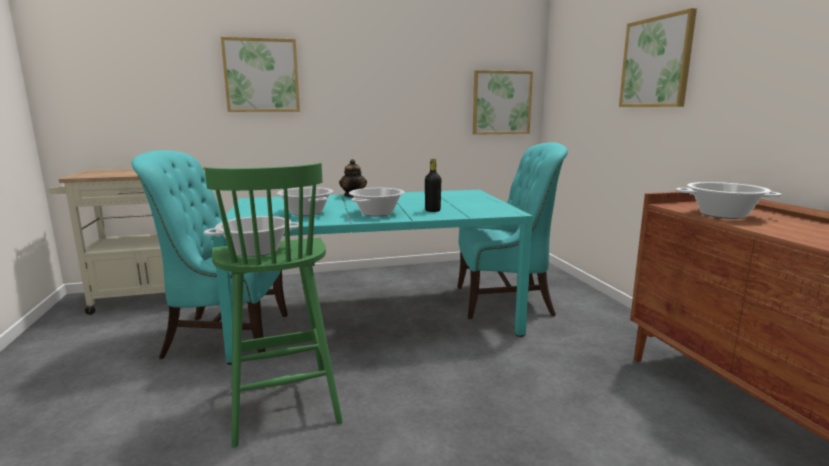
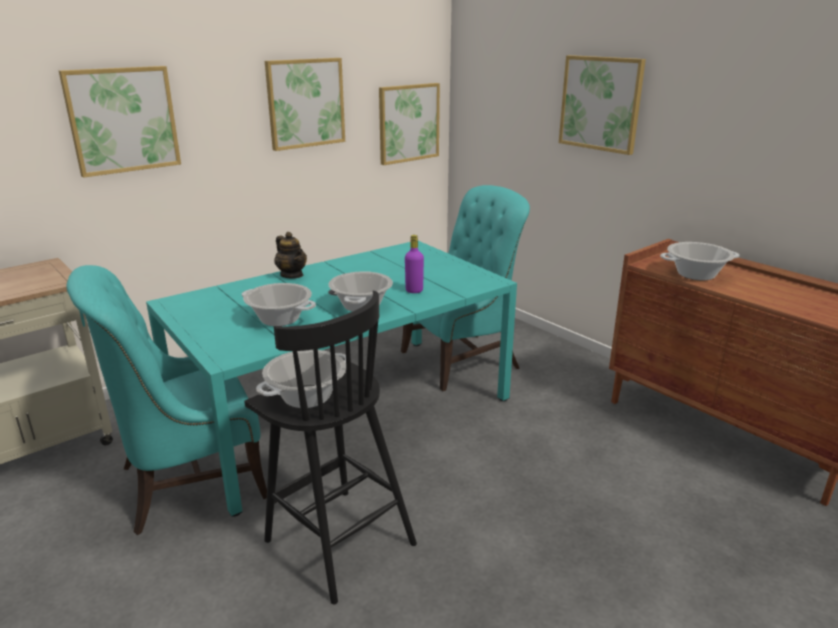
camera: 25 degrees left, 10 degrees up
(282, 400) = (336, 539): green stool -> black stool
(407, 77) = (305, 103): none -> picture
(432, 210) = (414, 290): black bottle -> purple bottle

